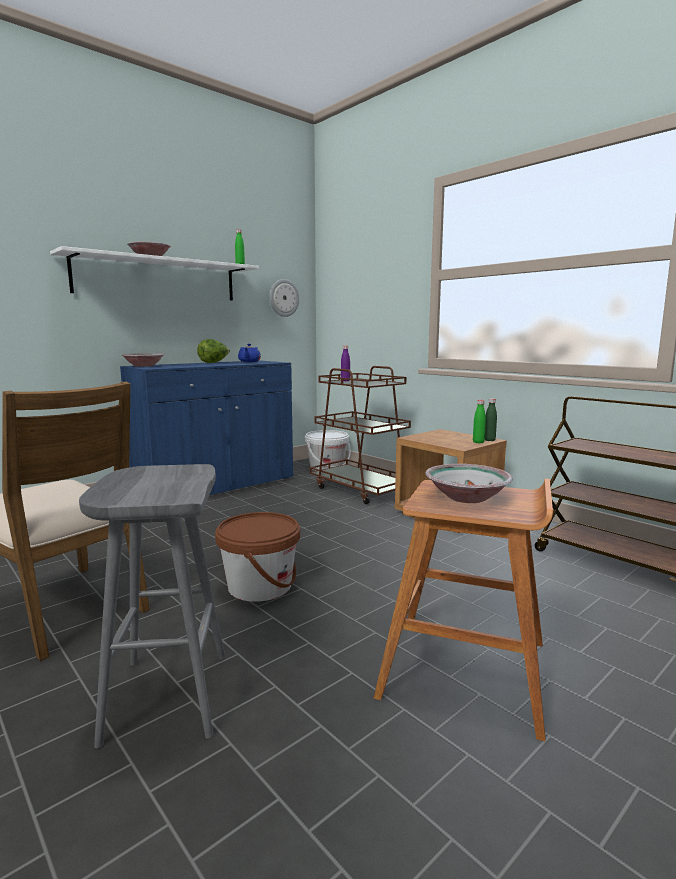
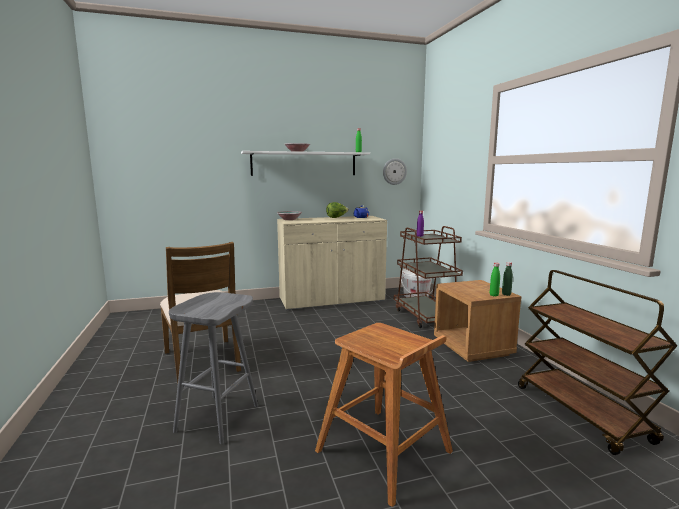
camera: 25 degrees right, 0 degrees up
(216, 486) = (332, 300): blue cabinet -> beige cabinet
(260, 586) = (306, 370): brown bucket -> none
(466, 497) = (383, 339): bowl -> none

